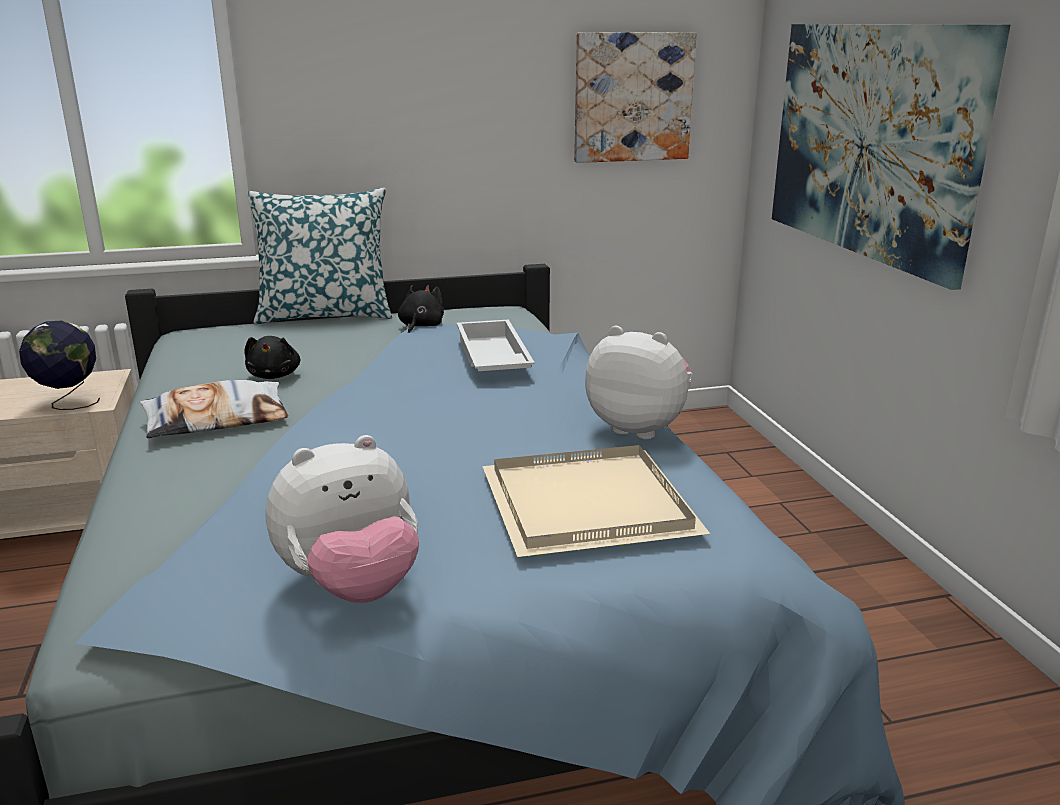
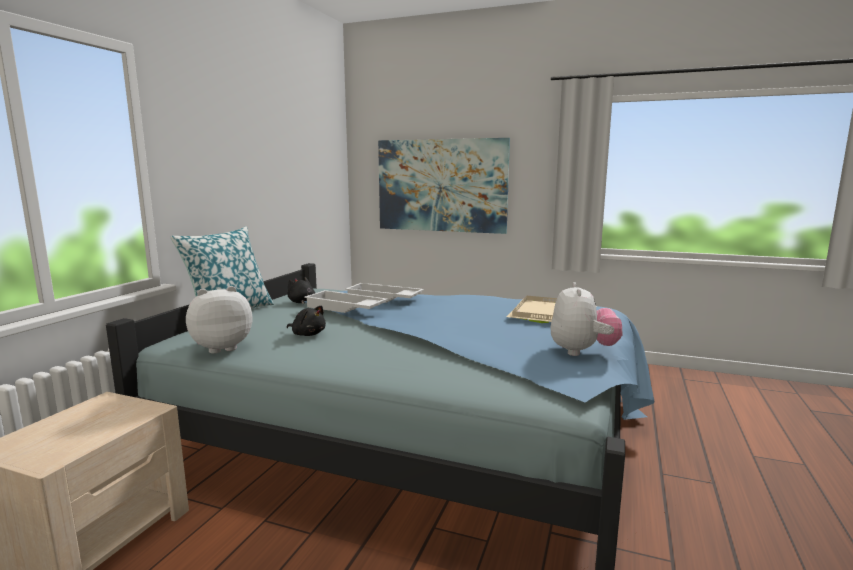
camera: 55 degrees left, 10 degrees down
(68, 403) = (127, 418): globe -> none
(217, 420) = (349, 353): pillow -> none
(399, 354) = (344, 308): none -> white tray
(632, 97) = (314, 174): picture -> none
(639, 428) = (495, 298): plush toy -> plush toy (221, 347)

